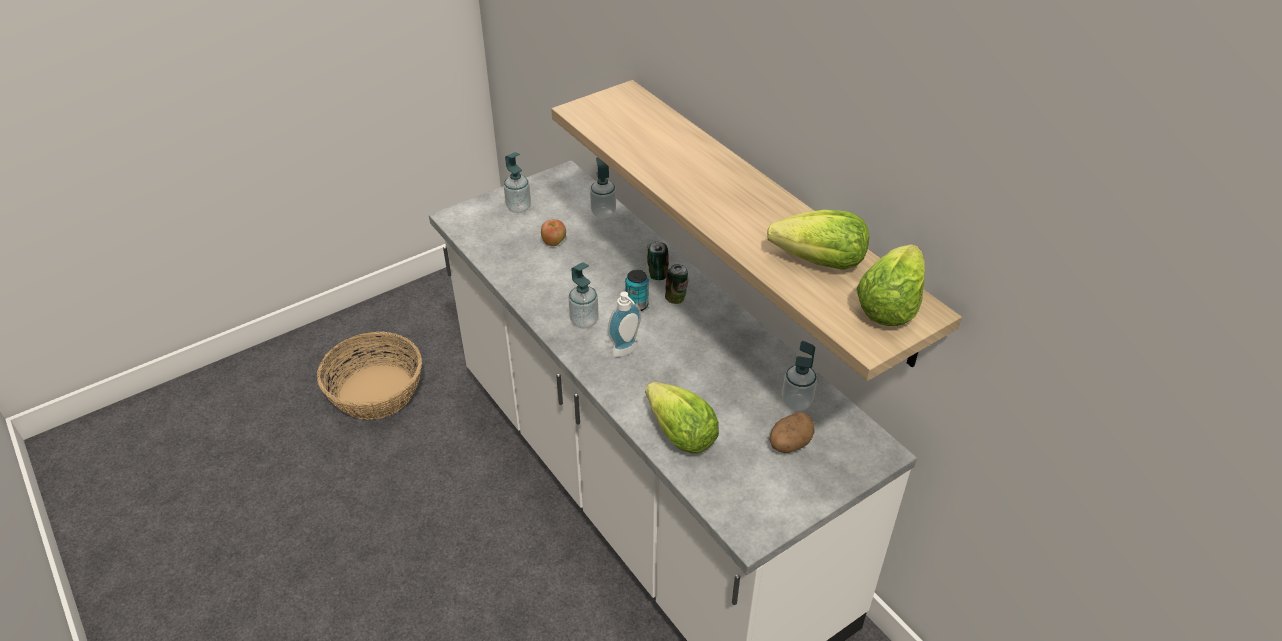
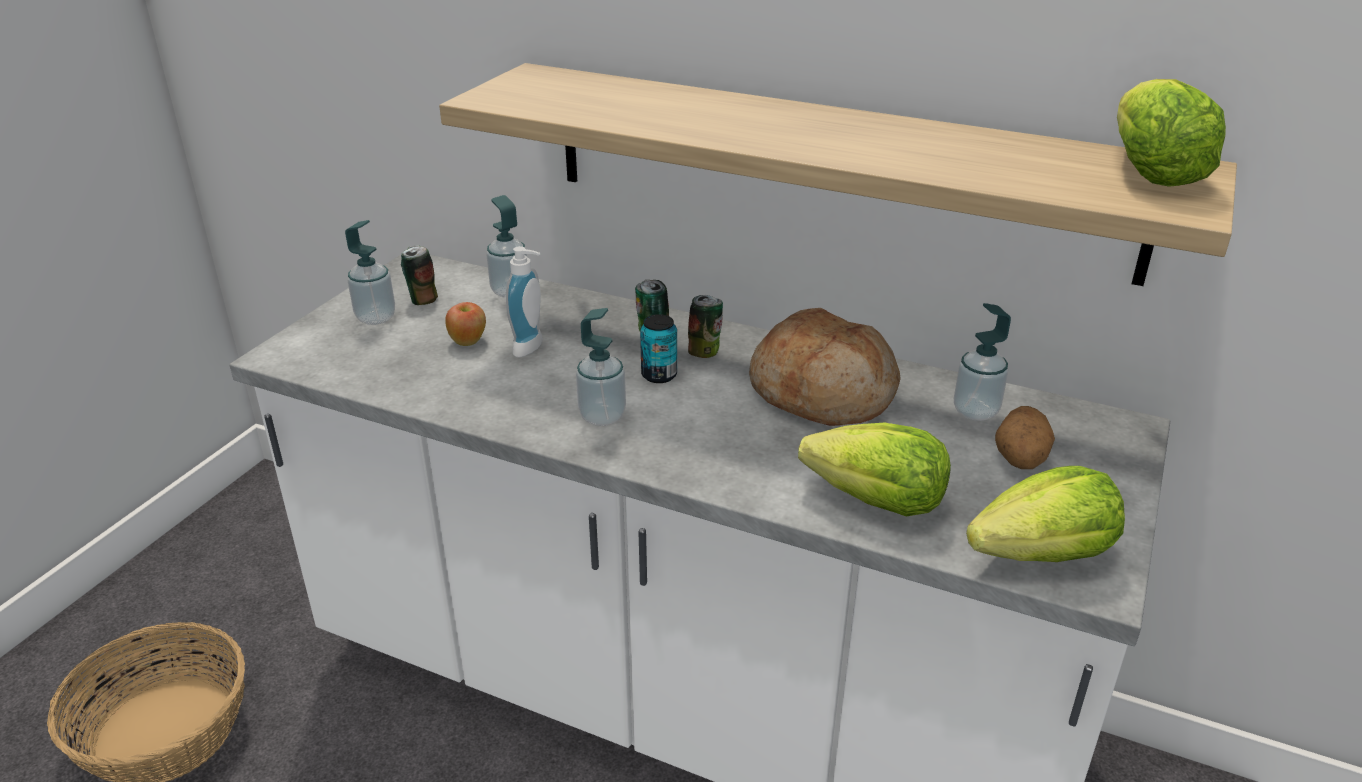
camera: 30 degrees left, 10 degrees down
(552, 202) = (422, 299): none -> can
(627, 352) = (700, 432): soap dispenser -> soap dispenser (532, 348)
(718, 353) = (823, 392): none -> bread
(820, 262) = (1011, 157): lettuce -> lettuce (1044, 556)

